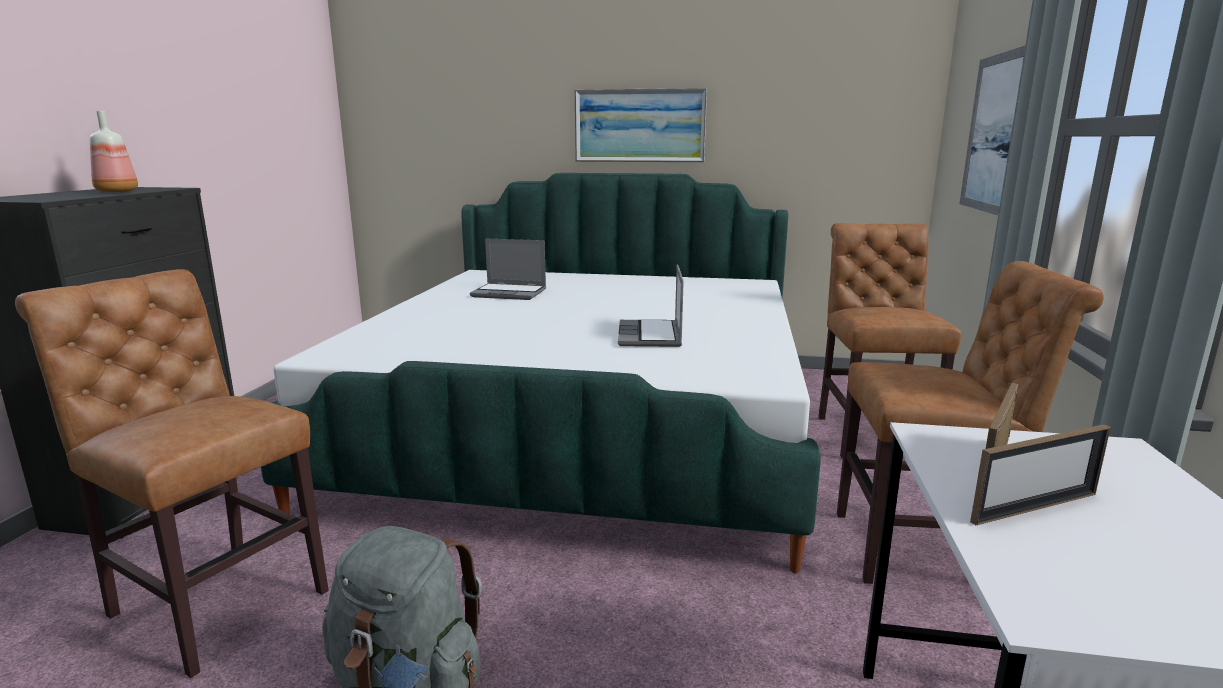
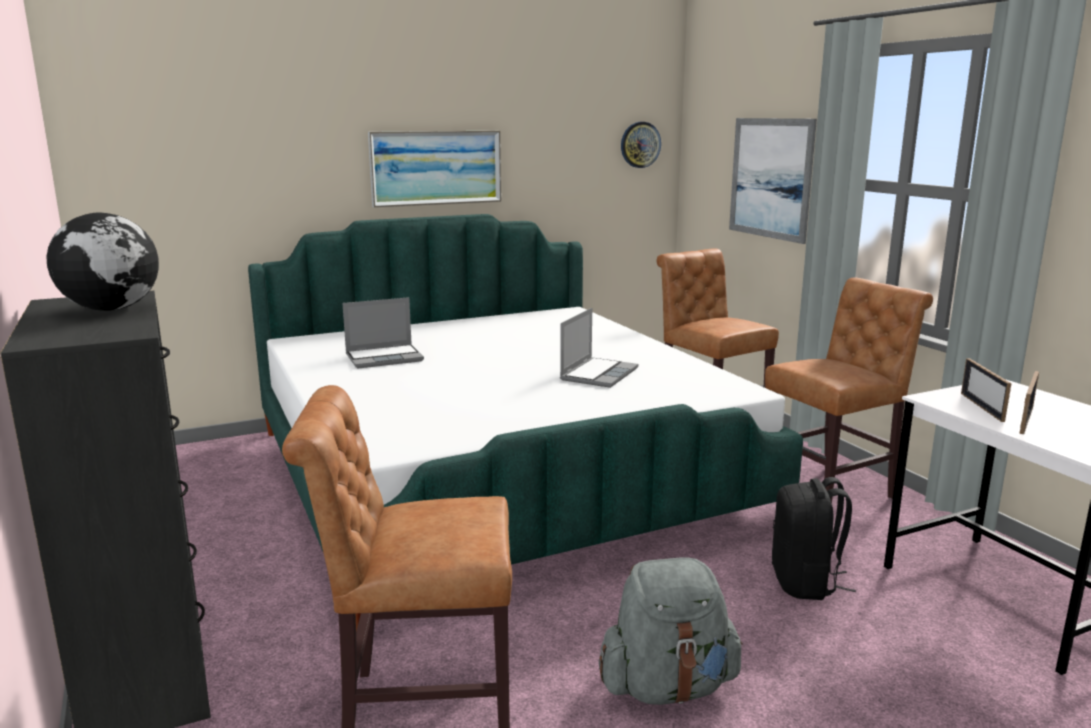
camera: 35 degrees left, 0 degrees up
(118, 191) = (112, 309): bottle -> globe
(651, 336) = (598, 374): laptop -> laptop turned 120 degrees counterclockwise
(726, 645) = (805, 583): none -> black backpack
(884, 104) = (640, 144): none -> wall clock

